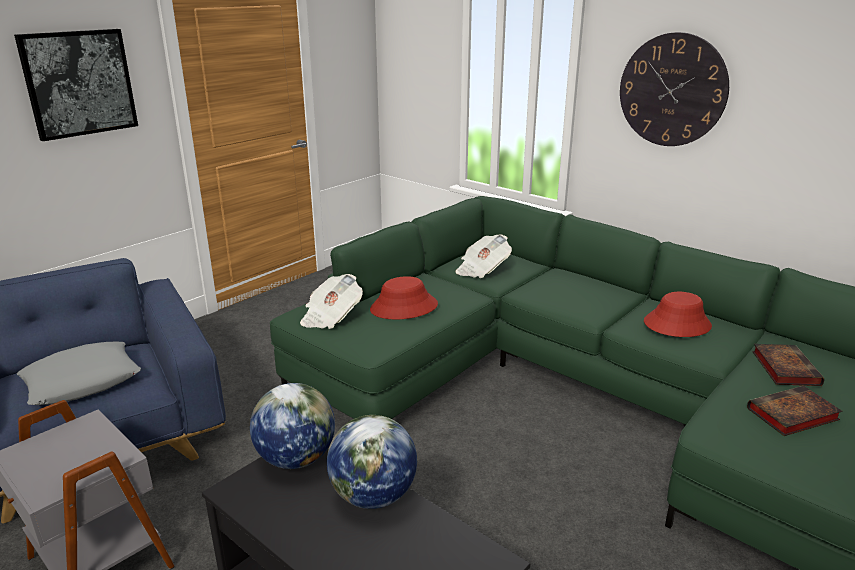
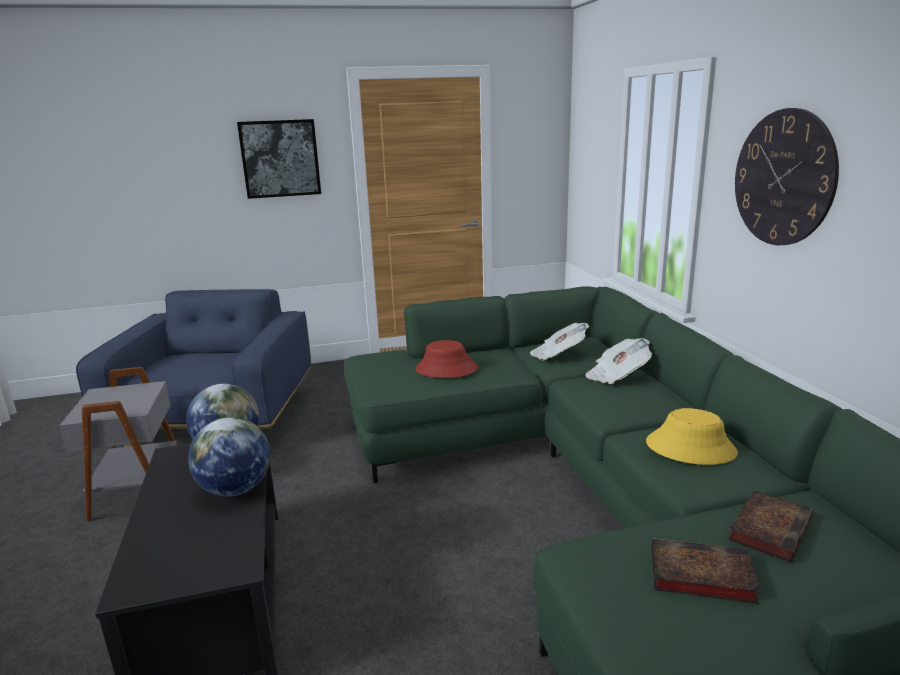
camera: 35 degrees right, 5 degrees down
(82, 381) = (194, 366): grey pillow -> none
(331, 317) = (384, 363): newspaper -> newspaper (617, 376)
(677, 324) = (690, 447): red hat -> yellow hat

